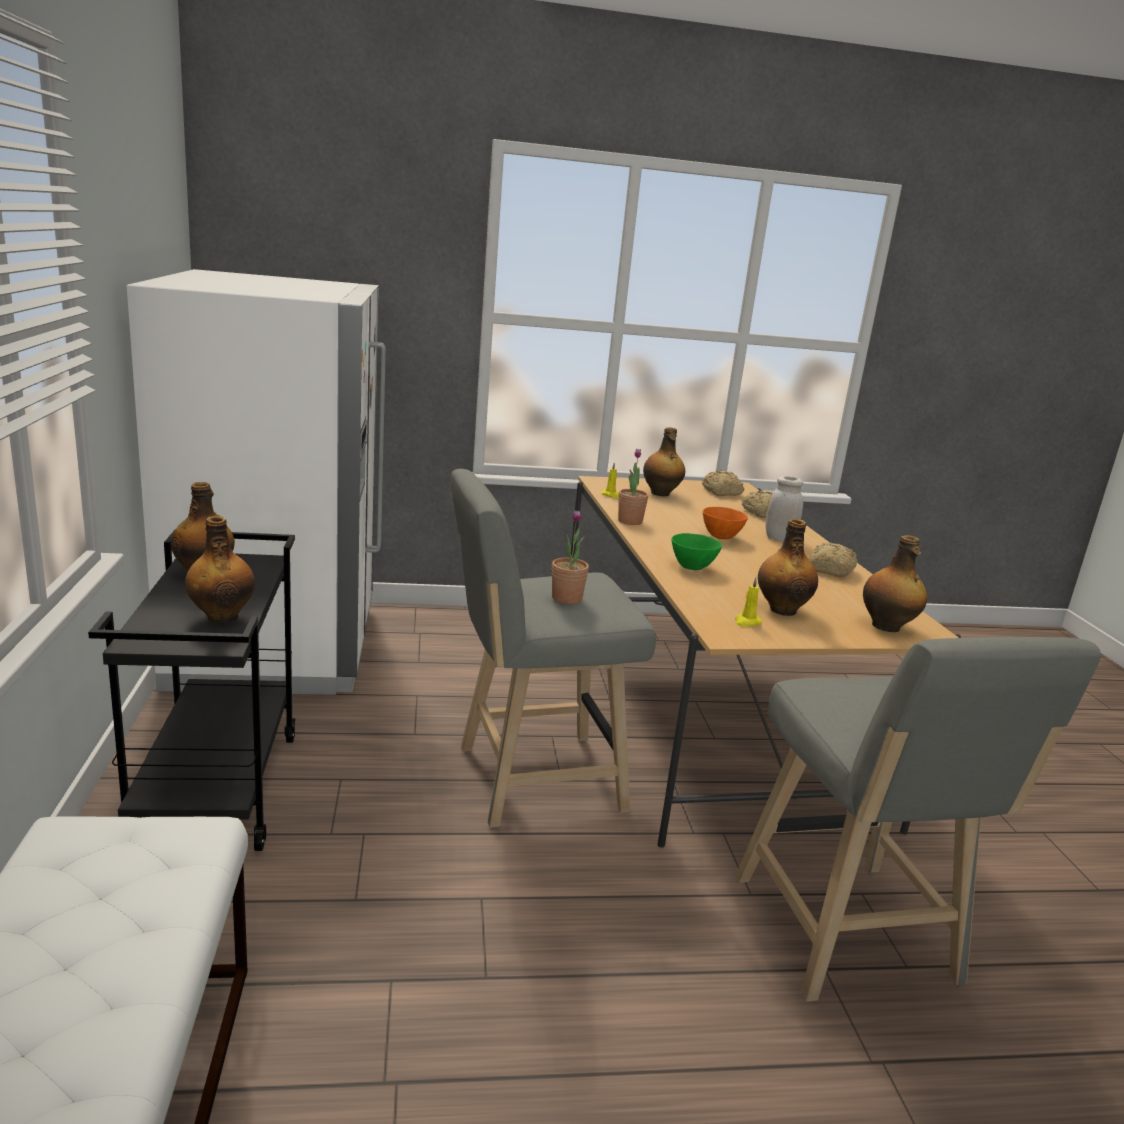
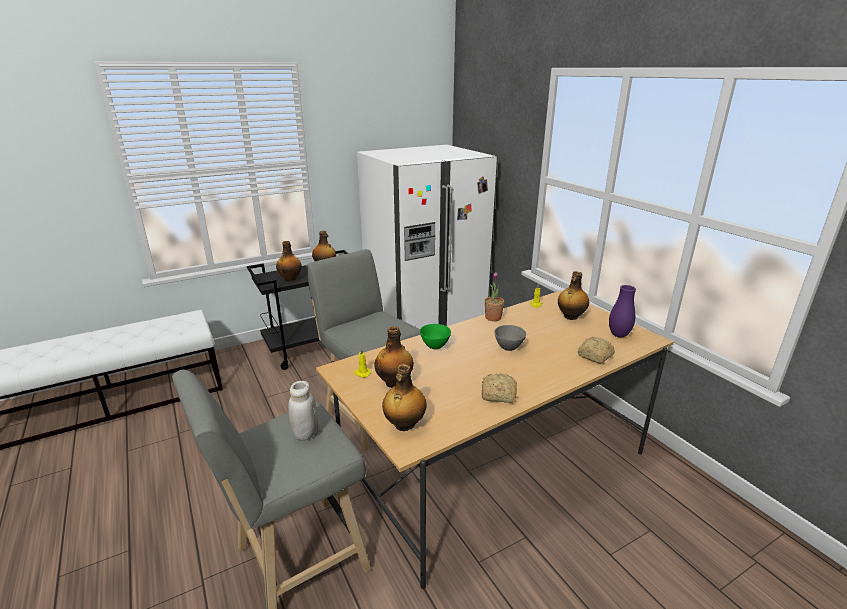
camera: 70 degrees right, 5 degrees up
(566, 598) = (364, 327): potted plant -> none
(721, 492) = (618, 335): bread -> purple vase
(722, 537) = (509, 348): orange bowl -> grey bowl
(779, 538) = (542, 368): white jar -> white jar (305, 433)

